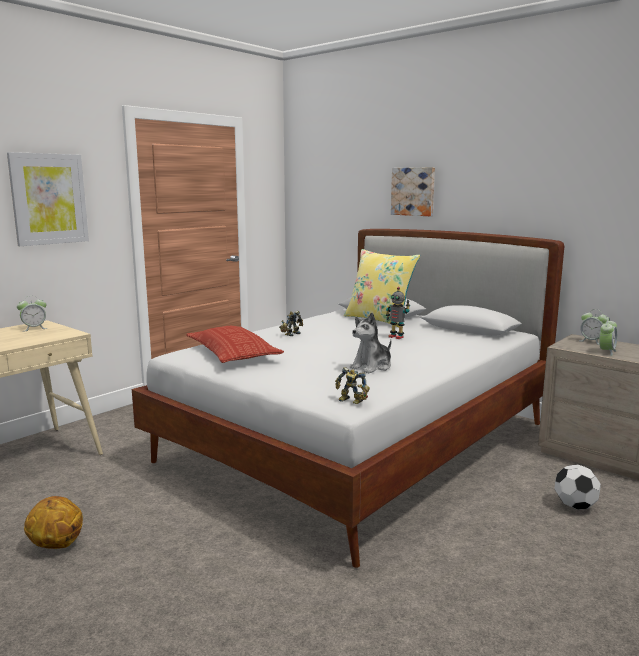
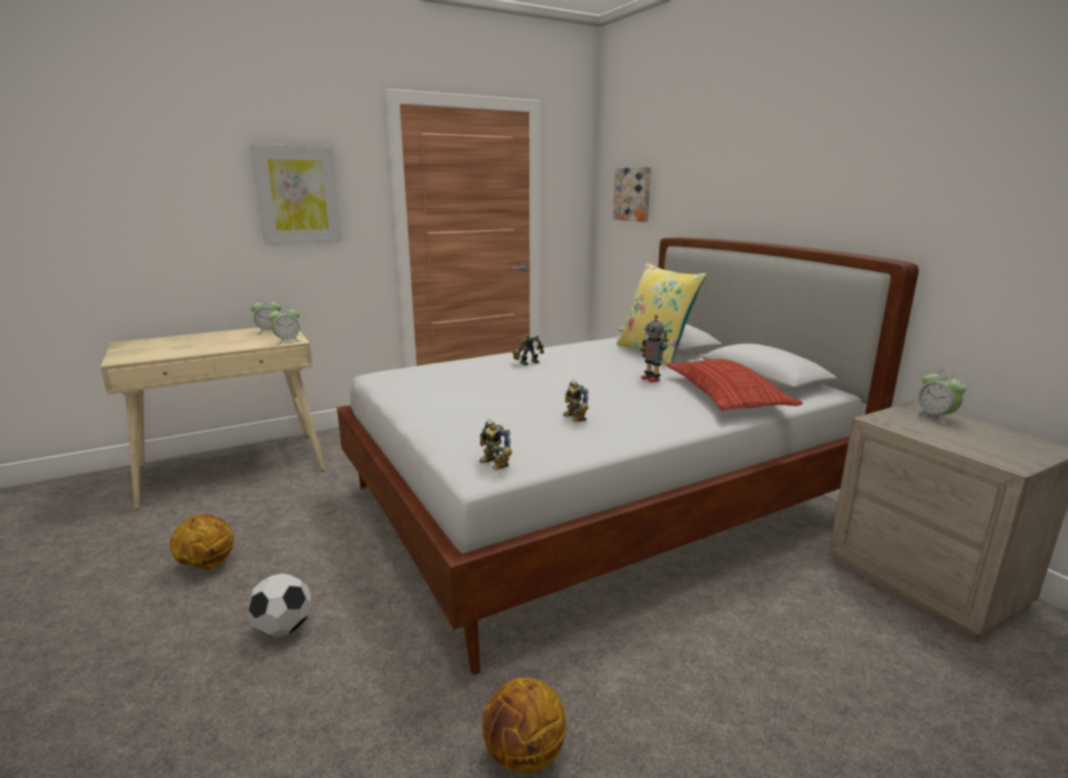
camera: 20 degrees right, 5 degrees up
(232, 352) = (436, 379): pillow -> pillow (726, 394)
(372, 367) = (573, 418): plush toy -> toy robot
(413, 191) = (729, 189): picture -> picture (633, 194)
(427, 604) = (524, 755): none -> basketball
(575, 506) = (834, 656): football -> football (283, 629)
(606, 352) = (945, 437): alarm clock -> alarm clock (287, 341)

